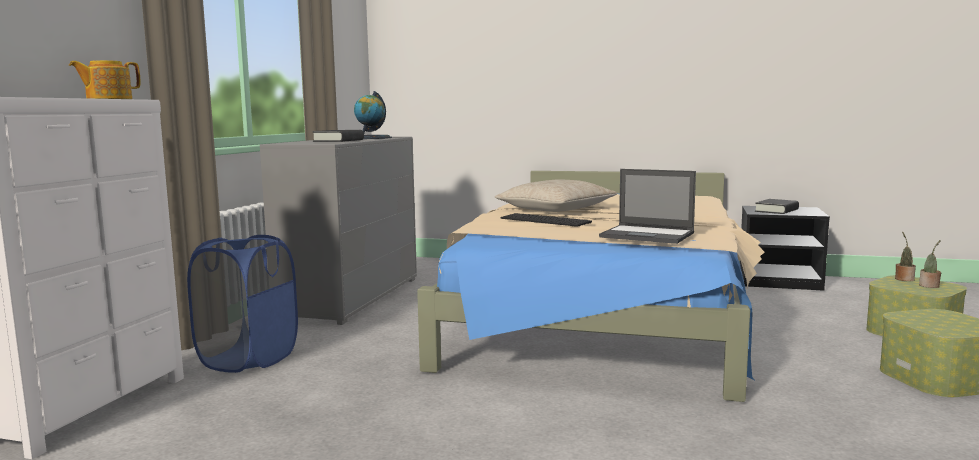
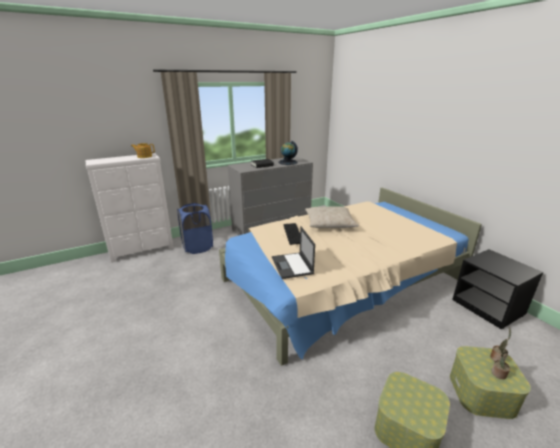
camera: 45 degrees right, 15 degrees up
(776, 210) = (495, 264): black book -> none

